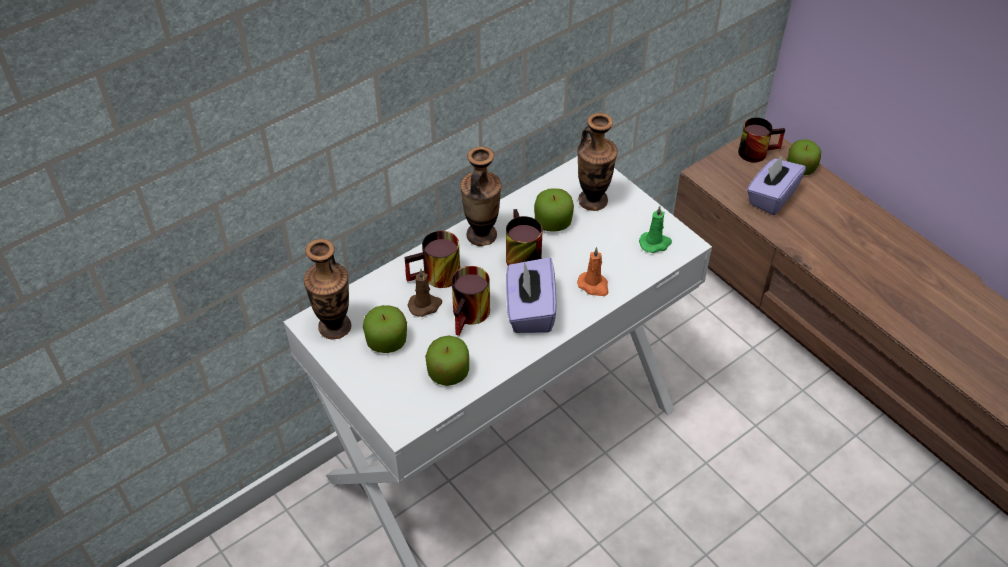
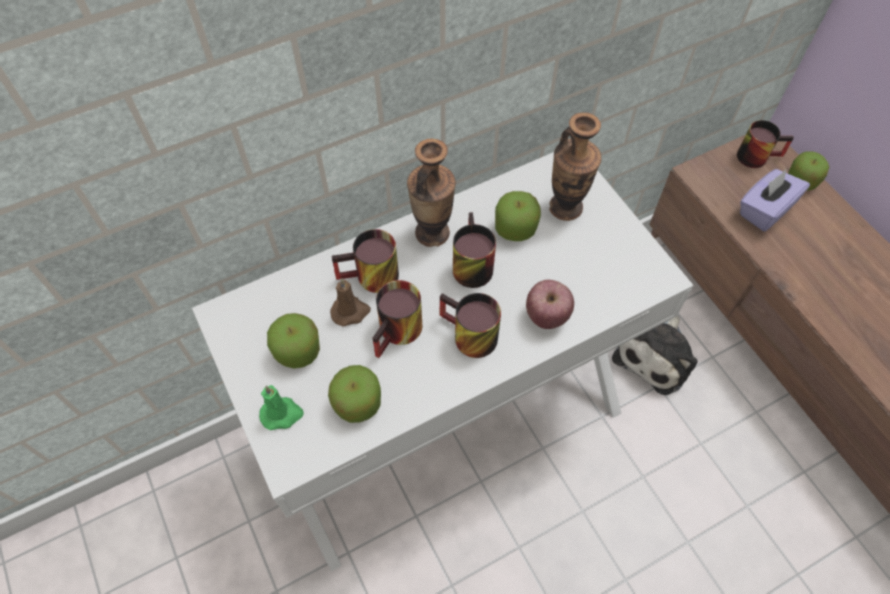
camera: 10 degrees right, 10 degrees up
(334, 327) = (245, 324): vase -> none
(530, 311) = (467, 337): purple tissue box -> mug
(594, 285) = (547, 316): orange candle -> apple
(655, 243) = (628, 272): green candle -> green candle (282, 414)
(698, 354) = (656, 355): none -> plush toy

